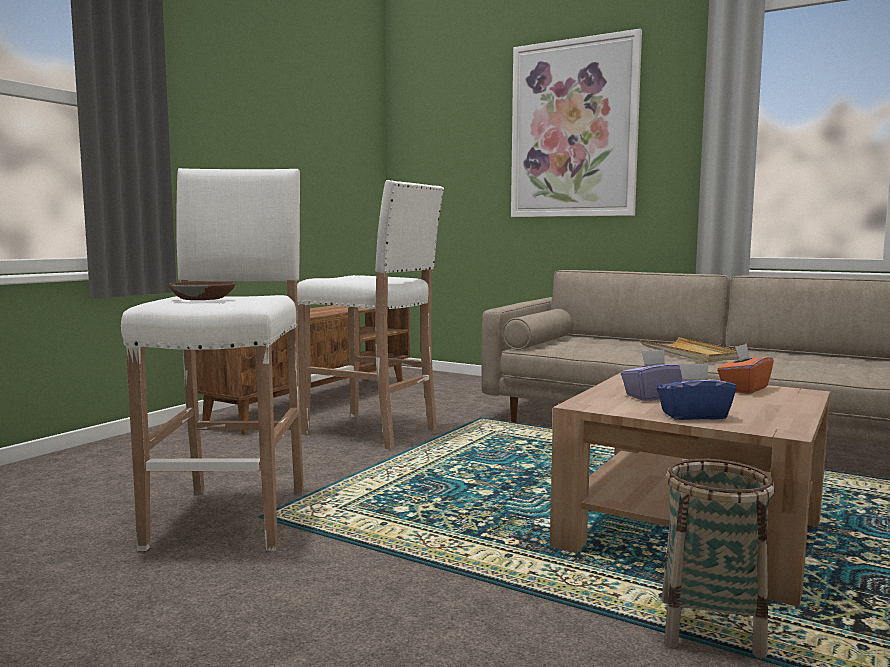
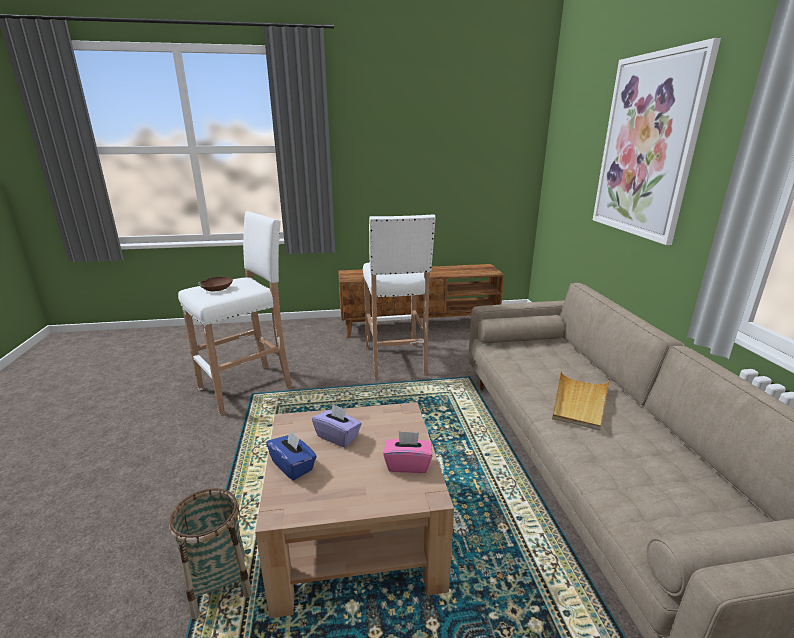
camera: 50 degrees right, 15 degrees up
(743, 389) = (407, 464): orange tissue box -> pink tissue box

